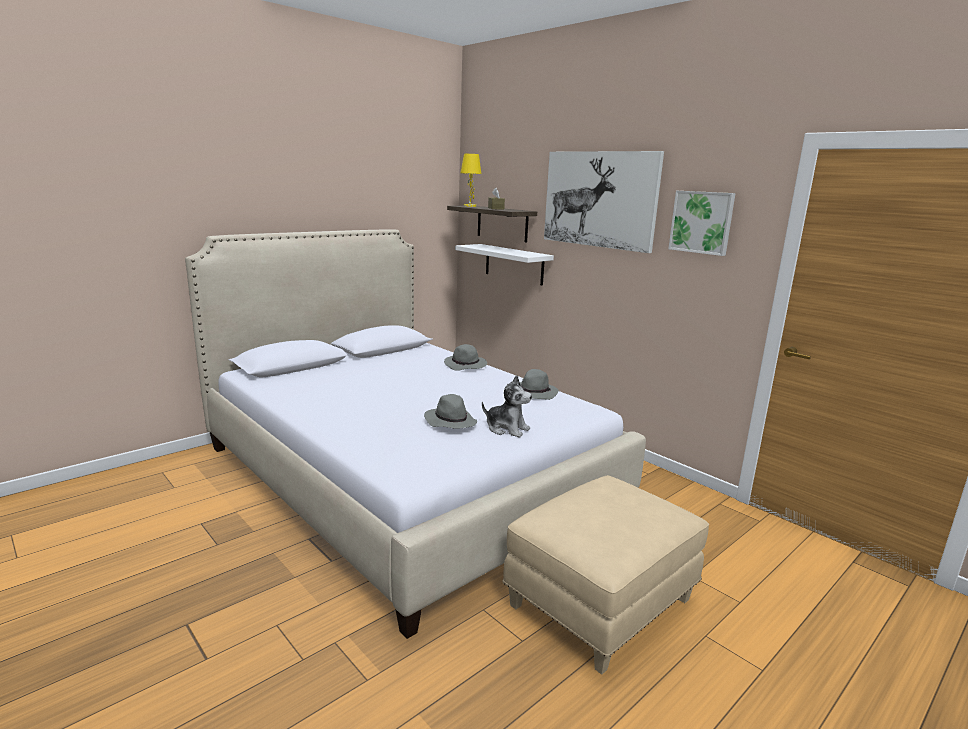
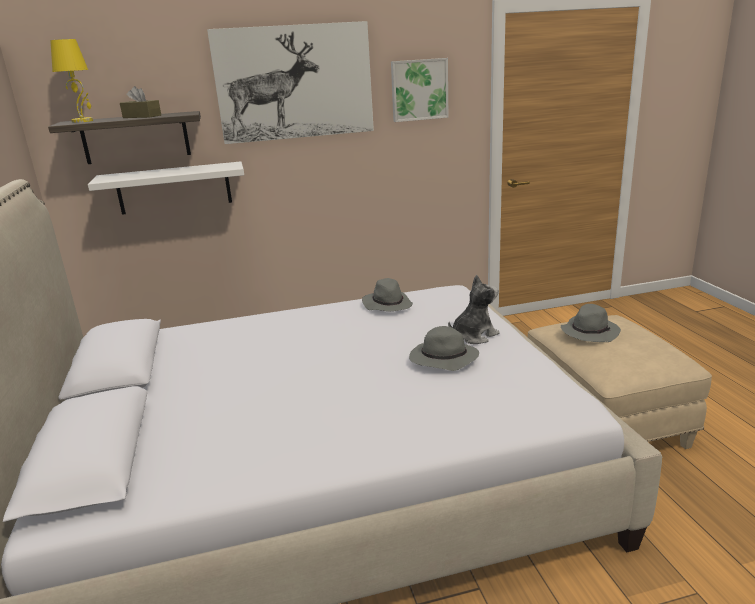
camera: 60 degrees left, 5 degrees up
(466, 365) = (264, 322): grey hat -> grey hat (590, 332)

